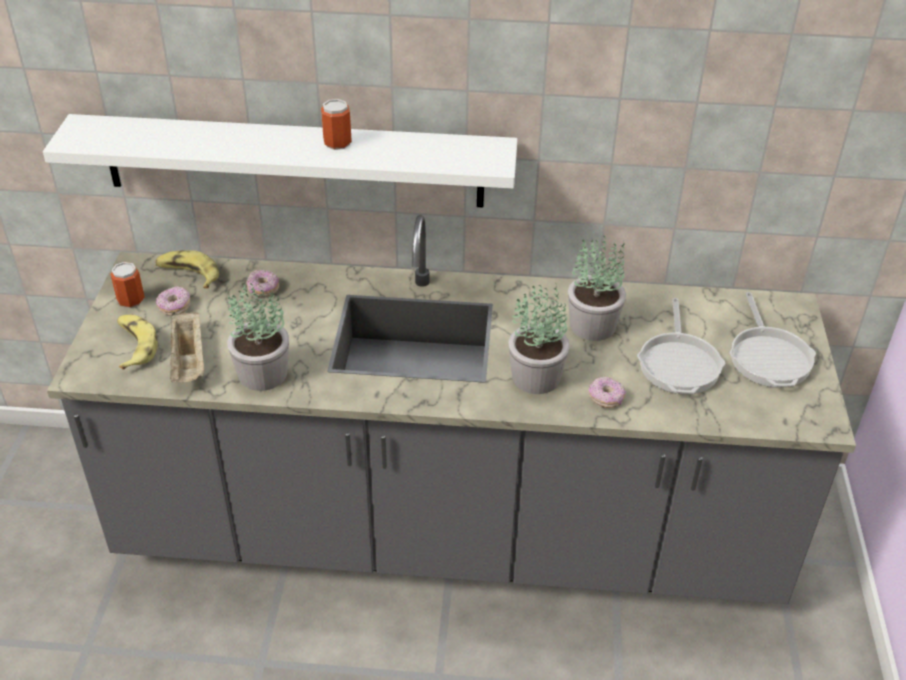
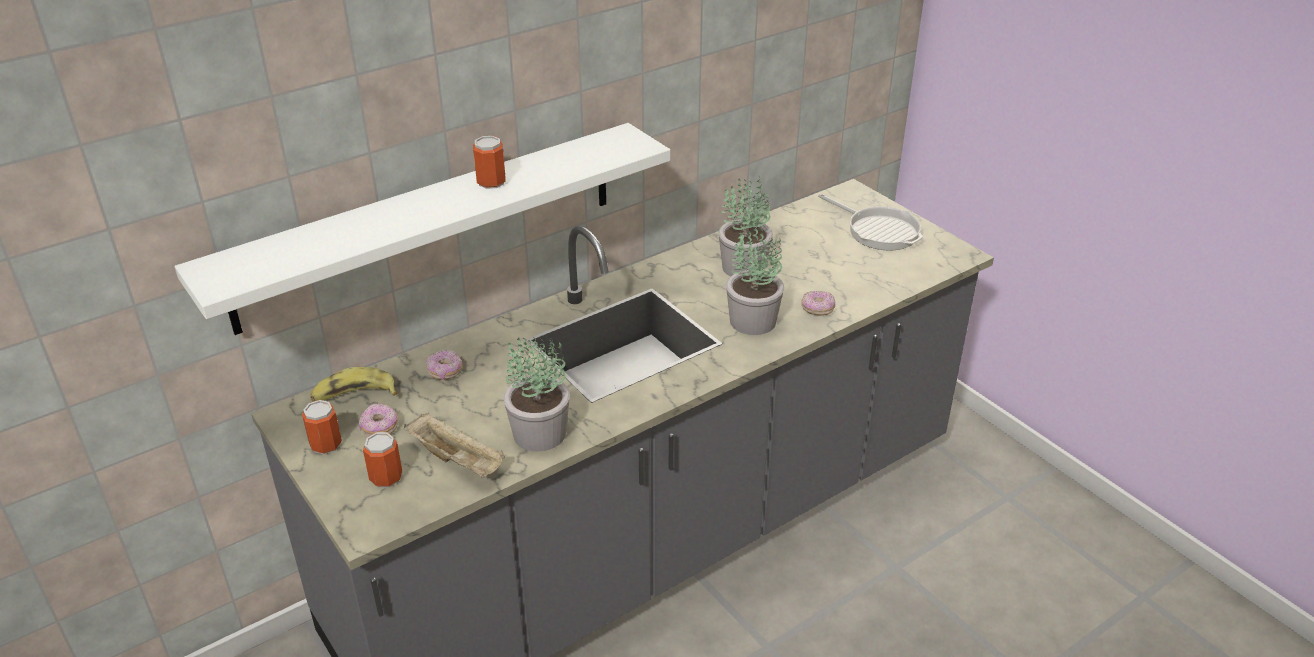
camera: 40 degrees left, 5 degrees down
(134, 346) = (386, 478): banana -> can
(679, 363) = (832, 262): frying pan -> none

